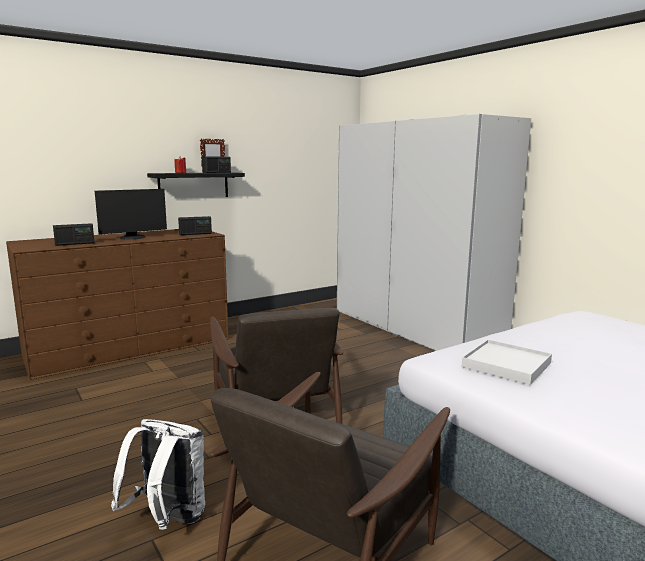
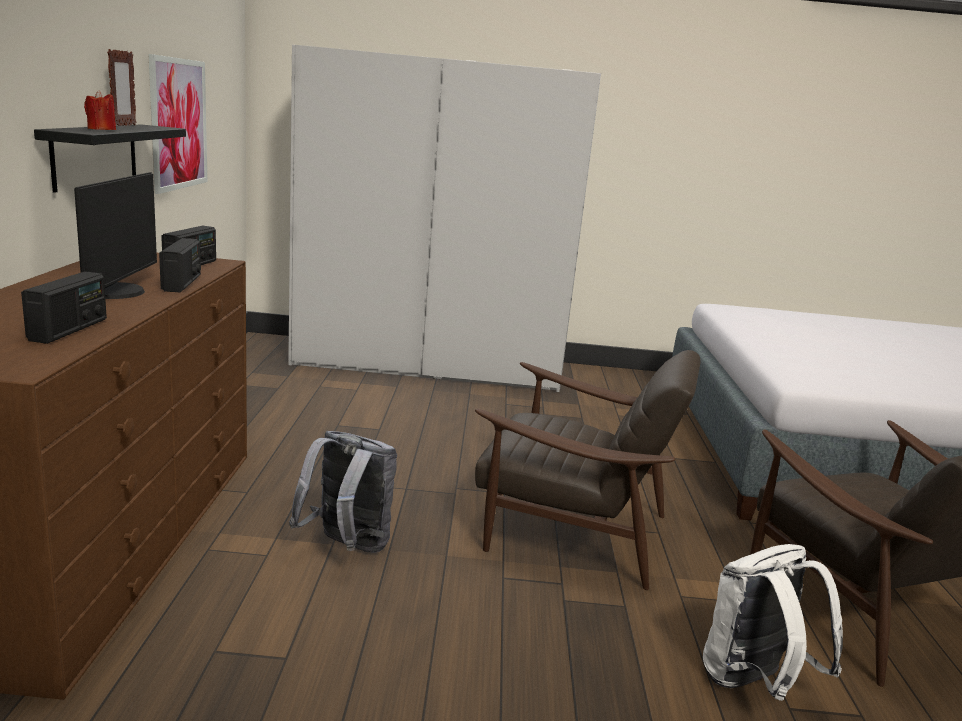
camera: 55 degrees left, 5 degrees up
(178, 380) = (347, 547): none -> grey backpack
(217, 172) = (144, 127): radio -> radio (182, 283)
(274, 172) = (179, 124): none -> picture
(506, 365) = (837, 370): white tray -> none

